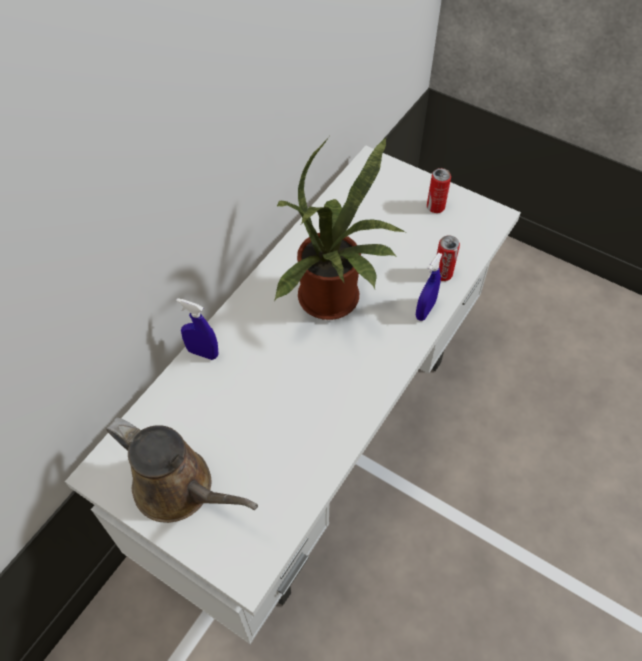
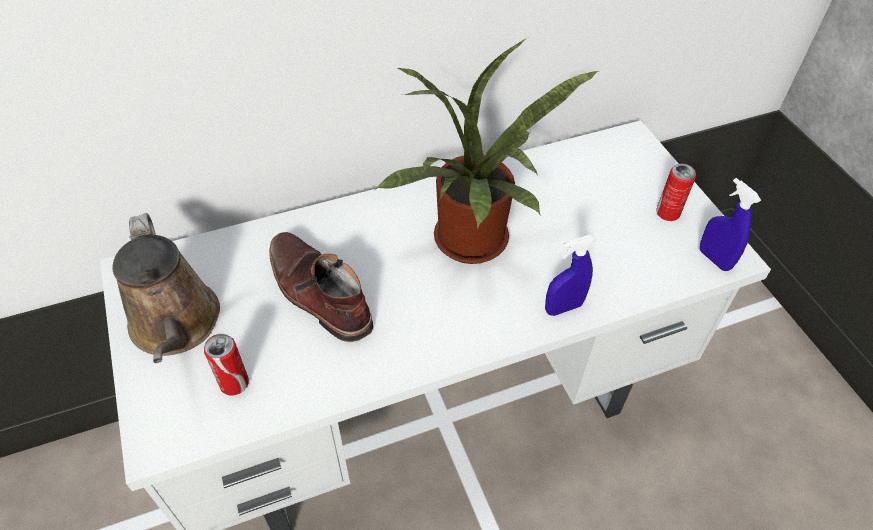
camera: 35 degrees right, 5 degrees down
(202, 353) = (309, 222): blue spray bottle -> blue spray bottle (714, 259)
(259, 400) = (318, 293): none -> brown boot
(442, 274) = (616, 282): can -> can (234, 383)

